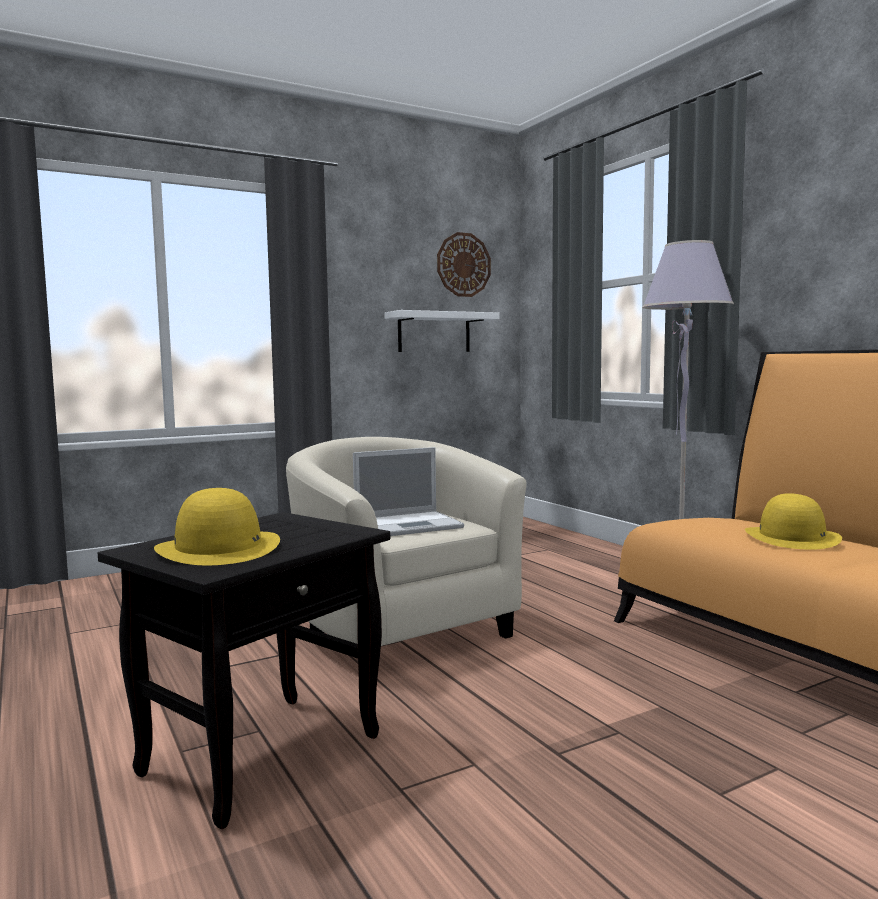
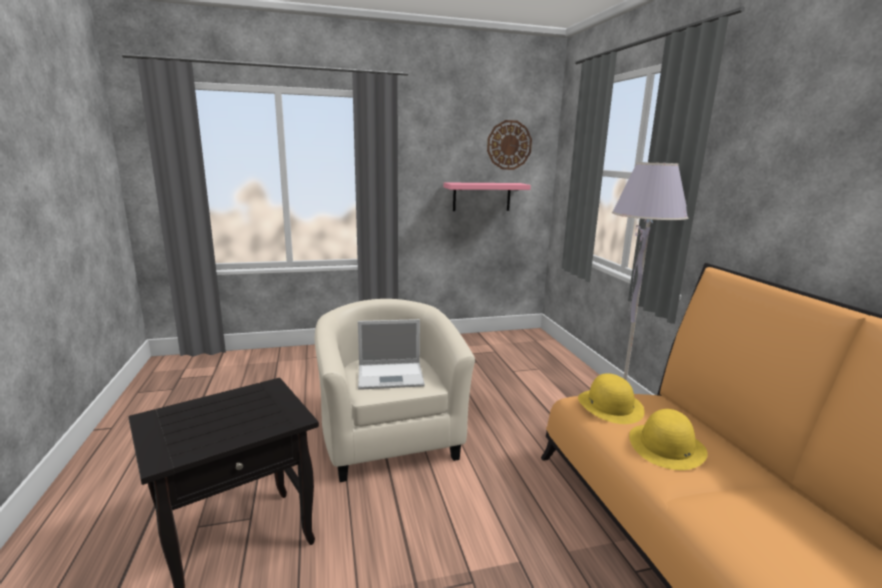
camera: 15 degrees right, 10 degrees up
(219, 548) = (194, 427): yellow hat -> yellow hat (610, 406)
(434, 332) = (481, 196): white shelf -> pink shelf

